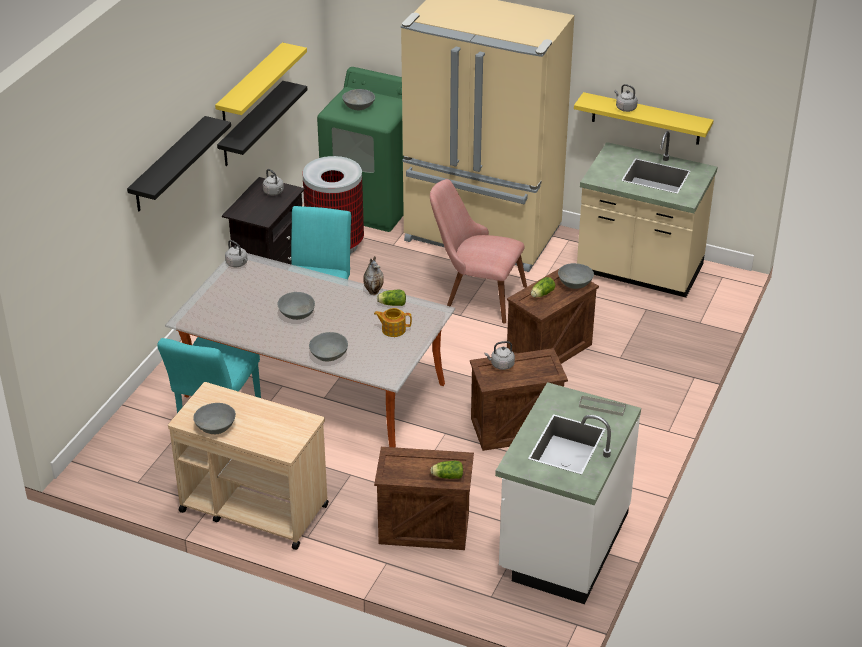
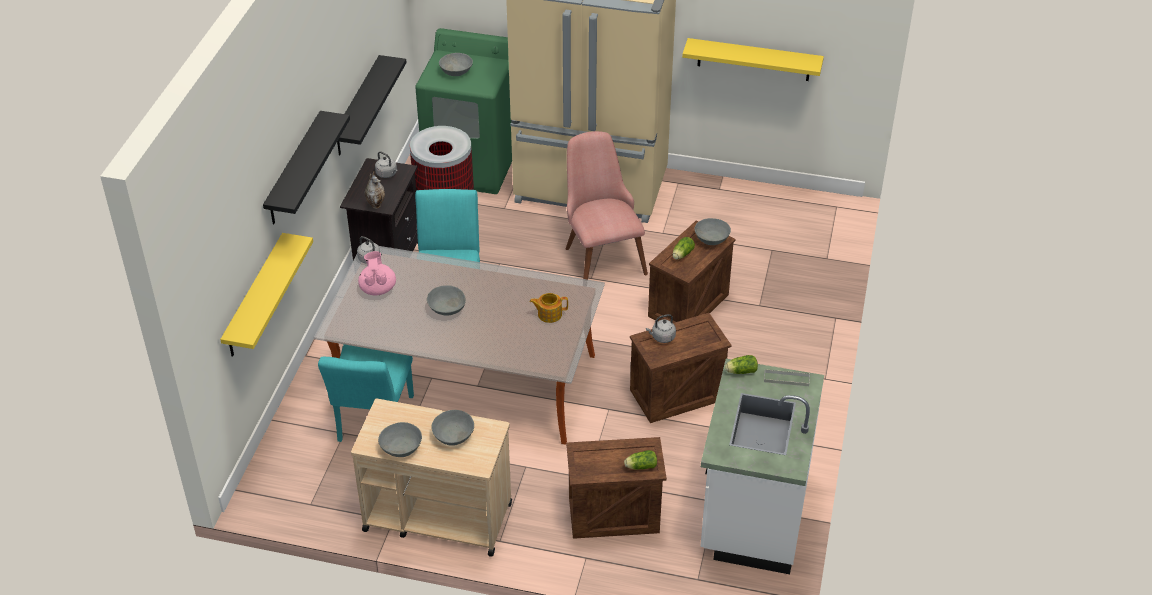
camera: 10 degrees left, 5 degrees up
(237, 289) = (378, 288): none -> pink teapot
(250, 86) = (354, 69): yellow shelf -> yellow shelf (254, 297)
(328, 355) = (491, 350): grey bowl -> grey bowl (453, 435)
(374, 291) = (518, 273): vase -> vase (376, 204)
(391, 304) = (540, 286): lettuce -> lettuce (740, 371)
(475, 295) = (601, 254): pink chair -> pink chair turned 60 degrees clockwise
(625, 108) = (734, 51): grey kettle -> none
(639, 271) = (755, 209): beige counter -> none

